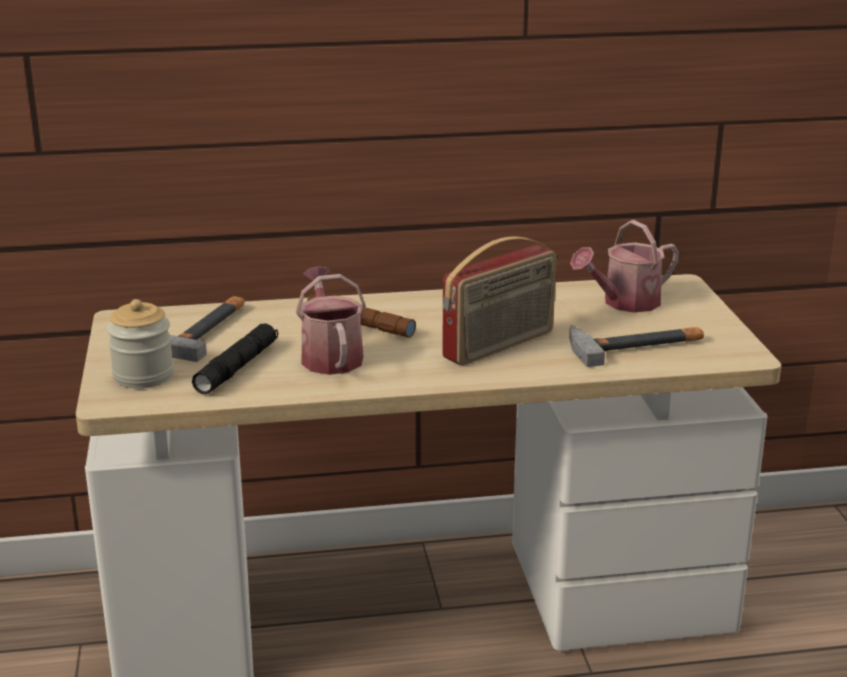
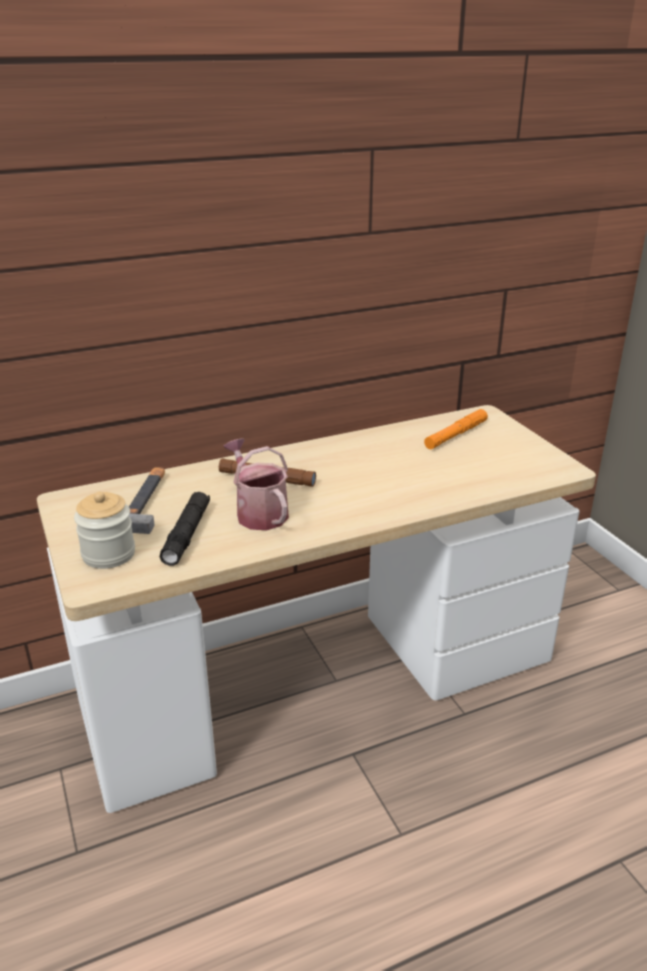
camera: 15 degrees left, 5 degrees up
(500, 345) = (386, 484): radio -> none
(624, 303) = (456, 435): watering can -> orange flashlight
(636, 345) = (486, 470): hammer -> none

